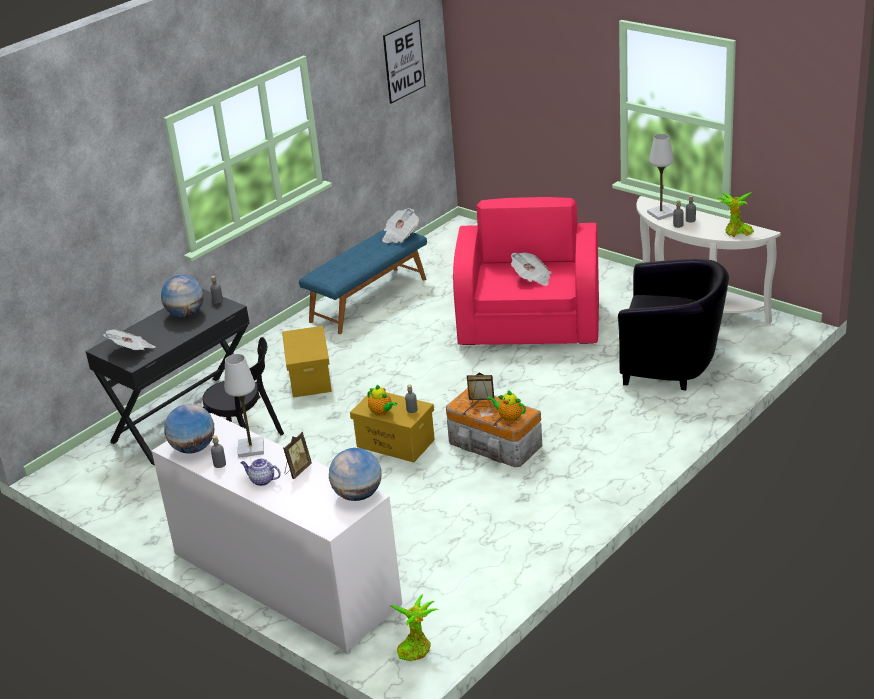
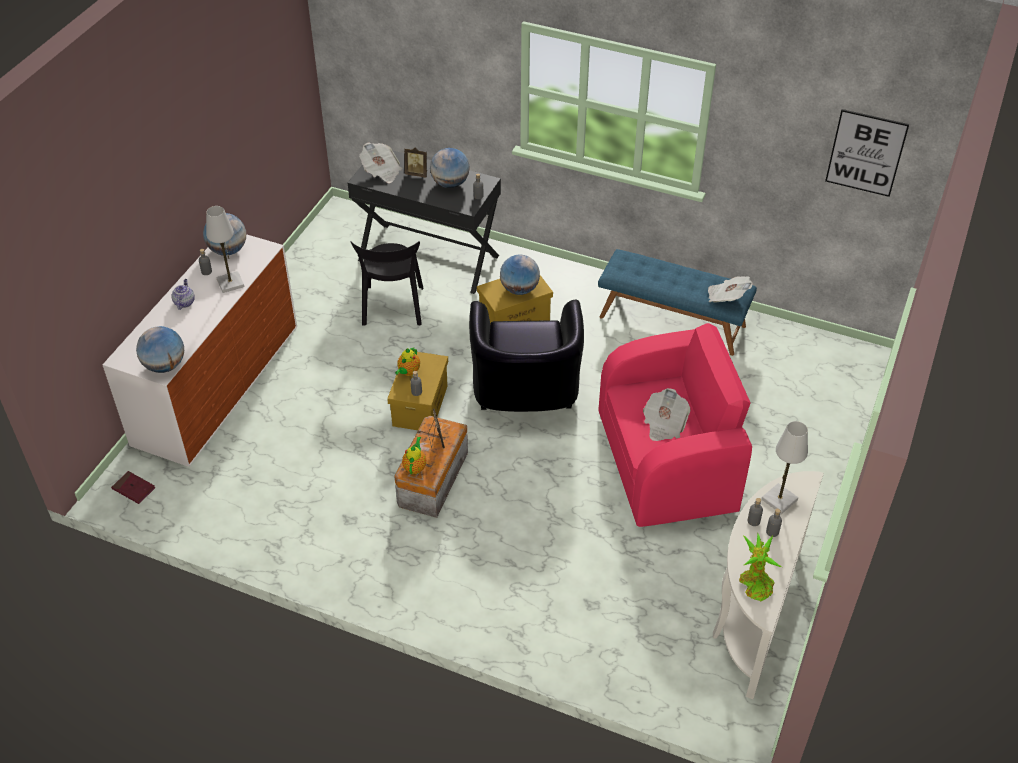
camera: 70 degrees right, 15 degrees up
(297, 470) = (199, 319): picture frame -> picture frame (417, 173)
(307, 342) = (519, 289): none -> globe
(415, 648) = (134, 489): potted plant -> red book
(672, 365) = (621, 608): black armchair -> black armchair (525, 395)

